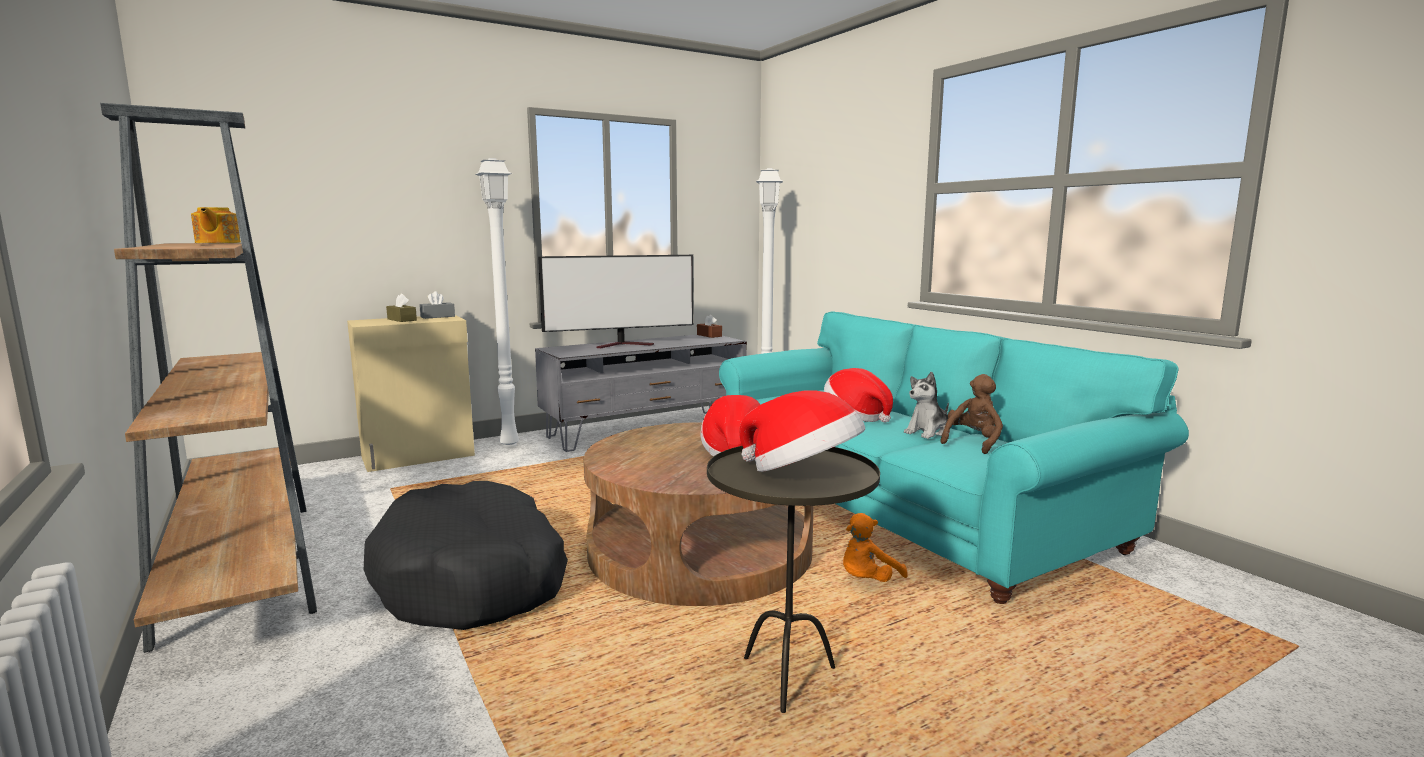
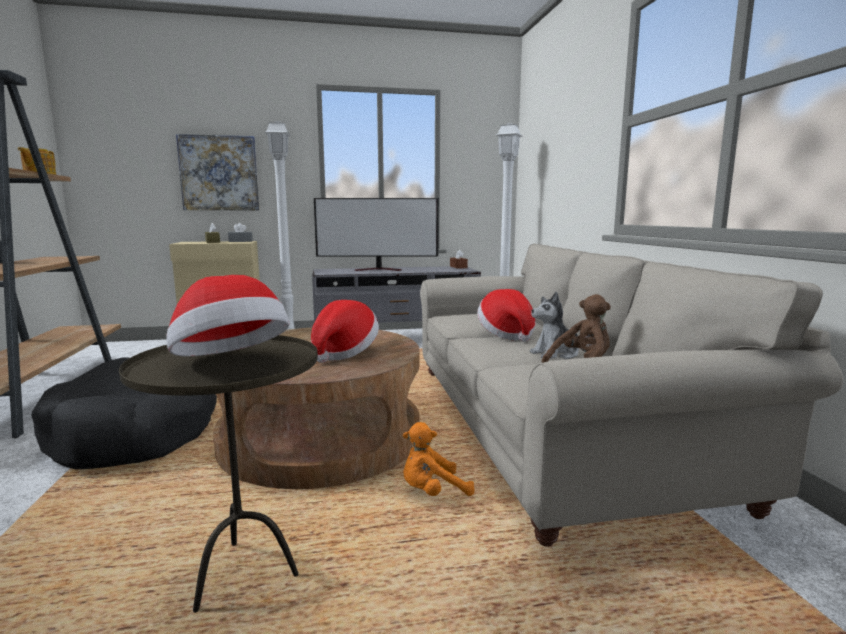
camera: 20 degrees right, 0 degrees up
(399, 223) = (219, 173): none -> picture
(904, 505) = (546, 425): turquoise sofa -> beige sofa

